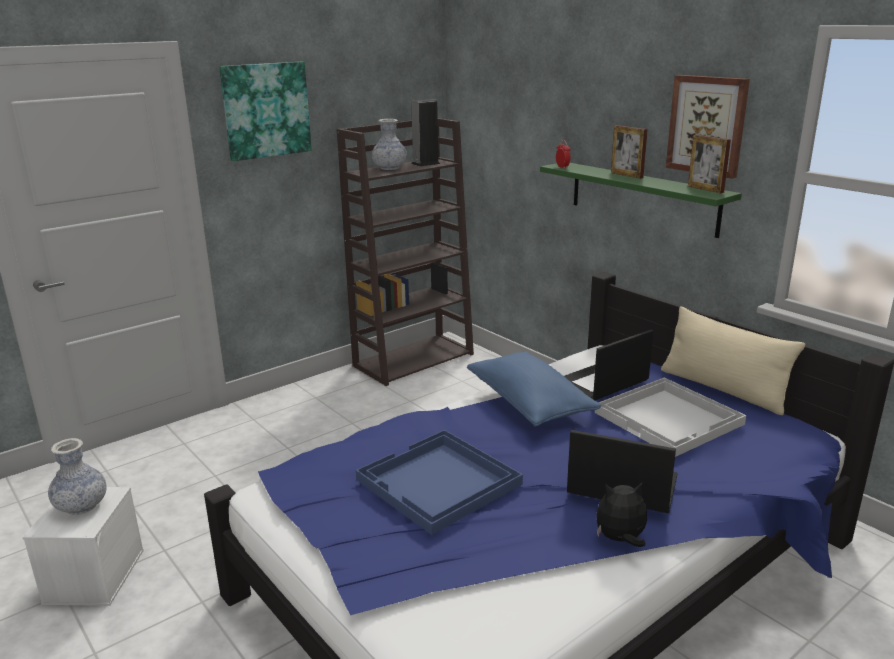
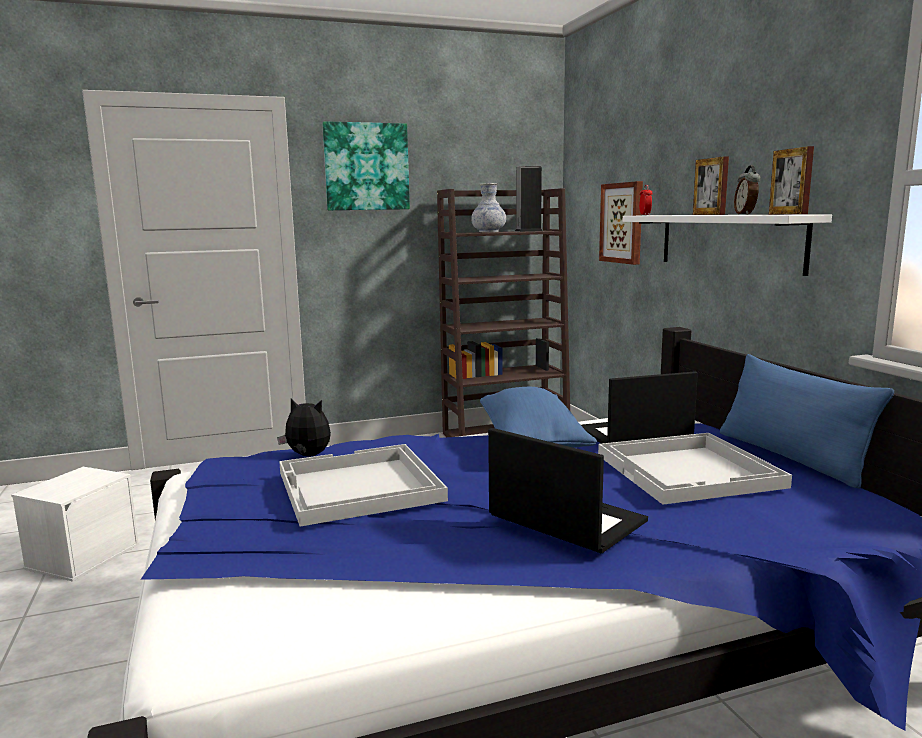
camera: 20 degrees right, 10 degrees down
(81, 506) = (78, 481): vase -> none
(438, 483) = (358, 487): blue tray -> white tray
(620, 540) = (516, 570): plush toy -> plush toy (307, 456)
(642, 198) = (728, 241): green shelf -> white shelf
(667, 184) = (745, 214): none -> alarm clock
(707, 125) = (793, 139): picture -> picture (622, 223)
(723, 389) = (790, 457): beige pillow -> blue pillow

